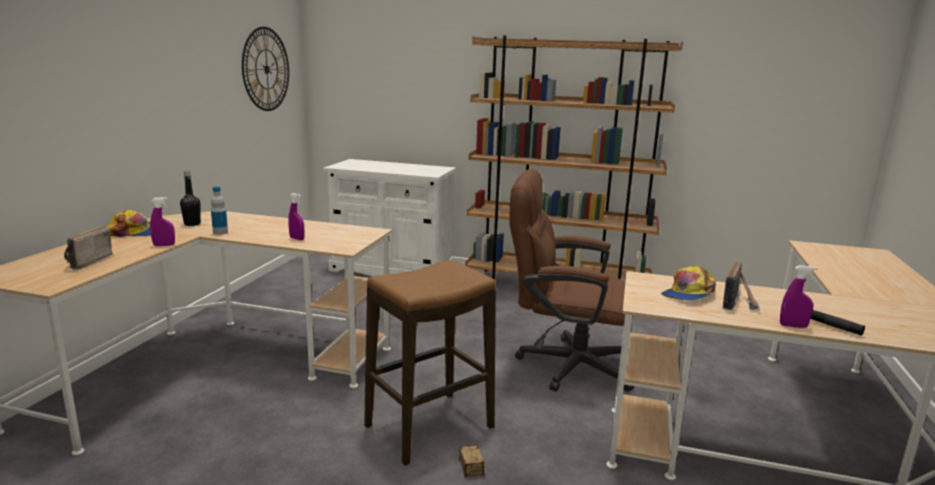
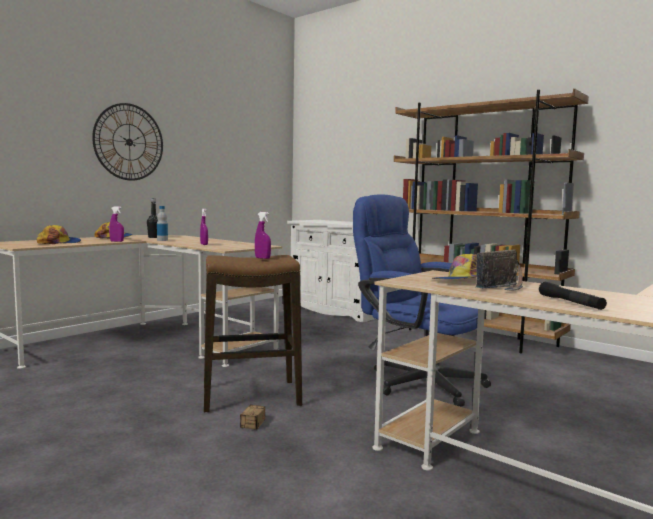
camera: 25 degrees right, 10 degrees down
(84, 262) = (59, 242): radio -> cap
(266, 69) = (255, 147): wall clock -> wall clock (129, 142)
(564, 364) = (416, 381): brown office chair -> blue office chair
(793, 326) = (532, 300): purple spray bottle -> purple spray bottle (262, 258)

